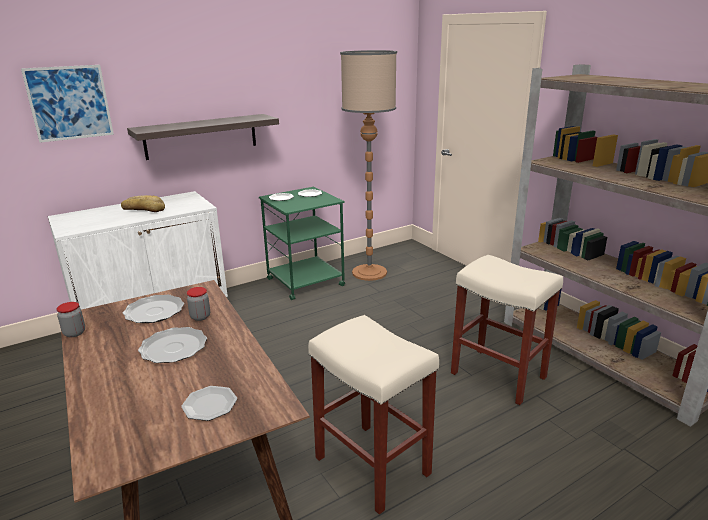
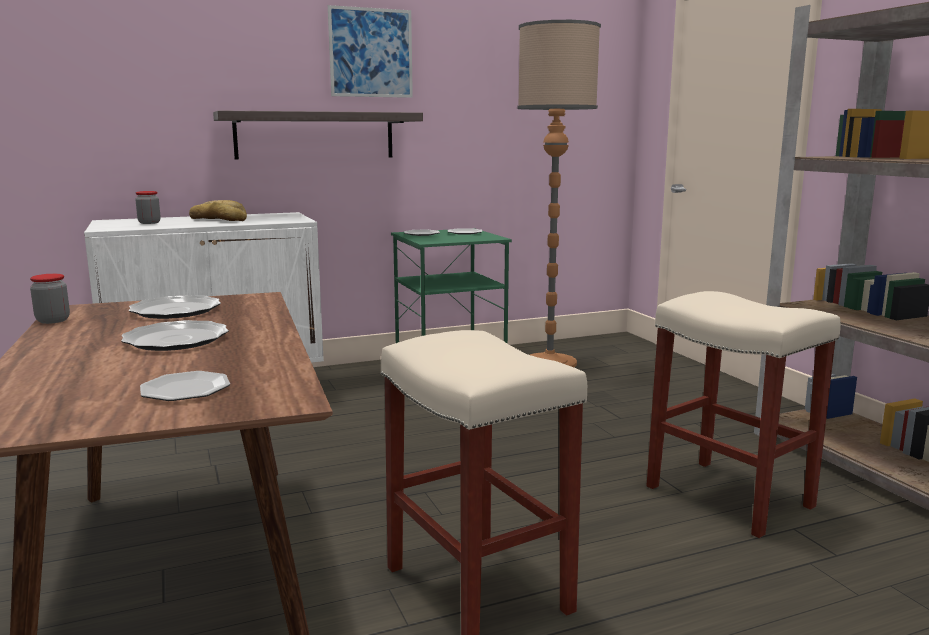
camera: 10 degrees right, 10 degrees down
(69, 103) = (140, 70): picture -> picture (371, 53)
(200, 317) = (236, 318): jar -> jar (149, 223)

